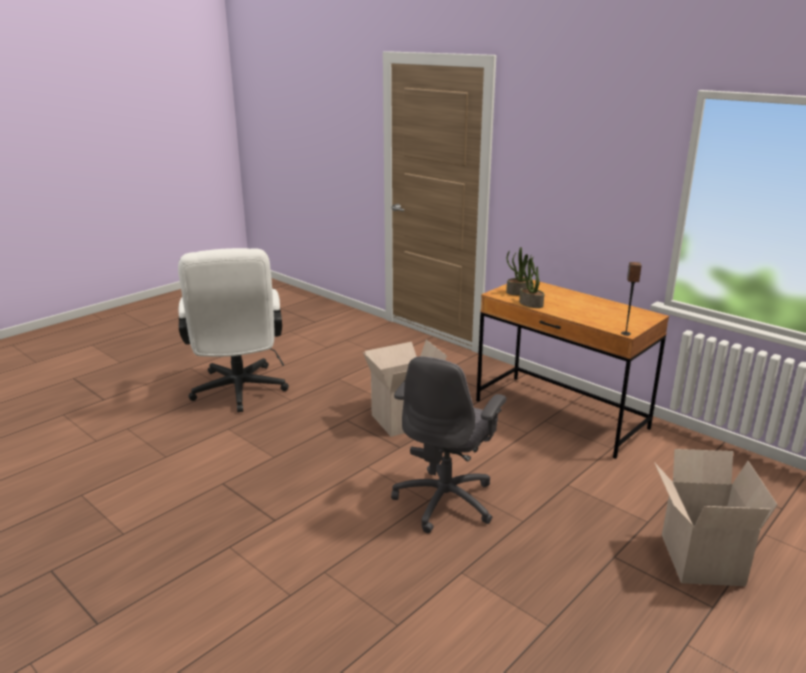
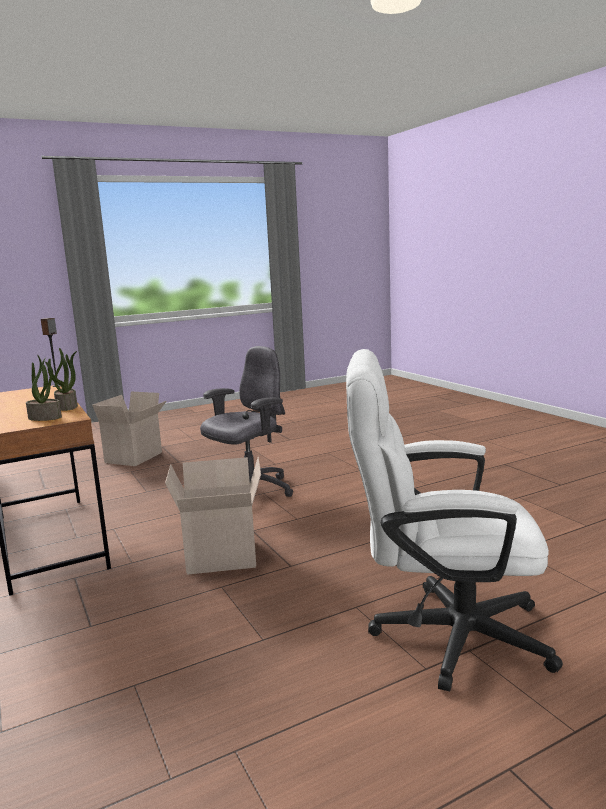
camera: 160 degrees left, 10 degrees down
(239, 393) = (443, 634): white office chair -> white office chair turned 90 degrees counterclockwise

